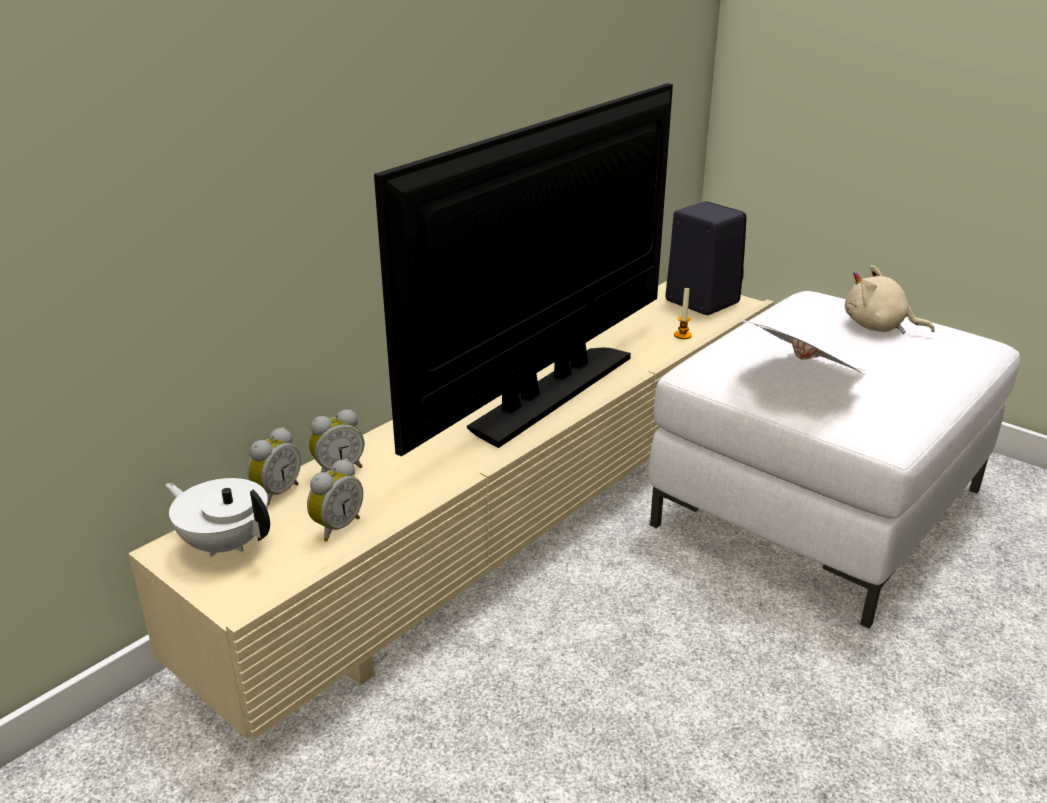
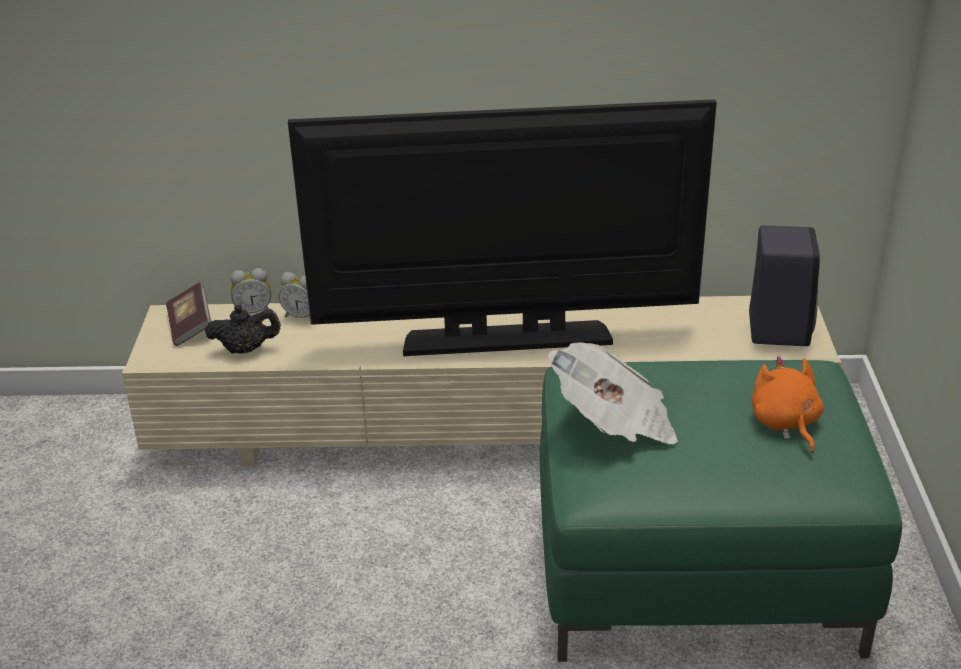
camera: 50 degrees right, 5 degrees up
(225, 543) = (190, 326): white teapot -> book
(336, 527) = (246, 349): alarm clock -> black teapot
(682, 335) = (694, 349): candle -> none
(819, 507) = (695, 570): white ottoman -> green ottoman
(878, 327) = (785, 423): beige plush toy -> orange plush toy

